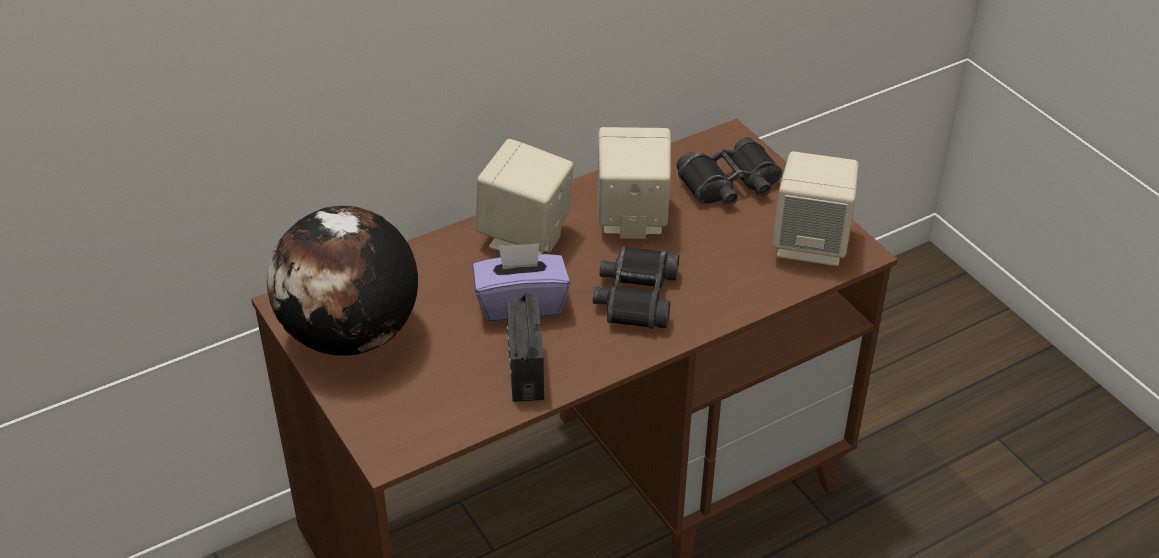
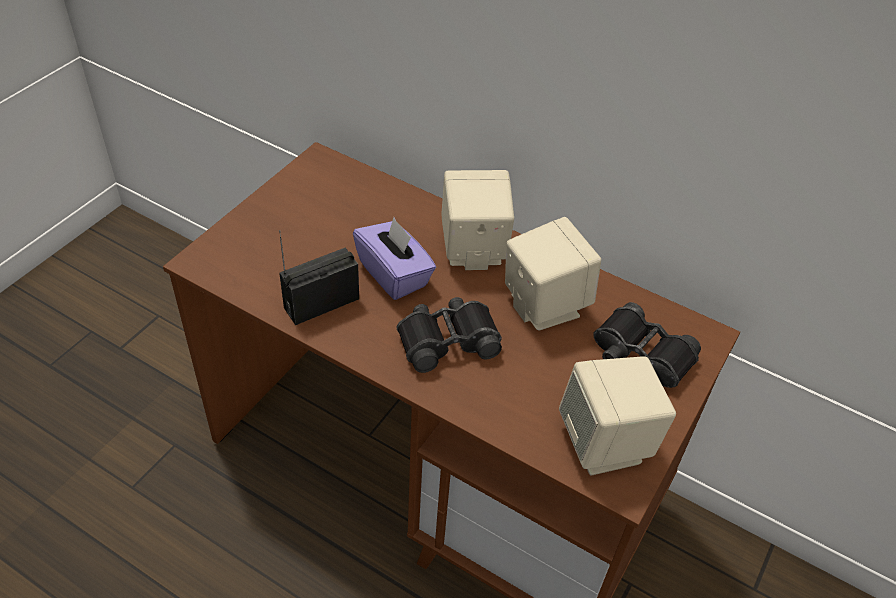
camera: 60 degrees right, 5 degrees up
(351, 336) = (305, 199): globe -> none

